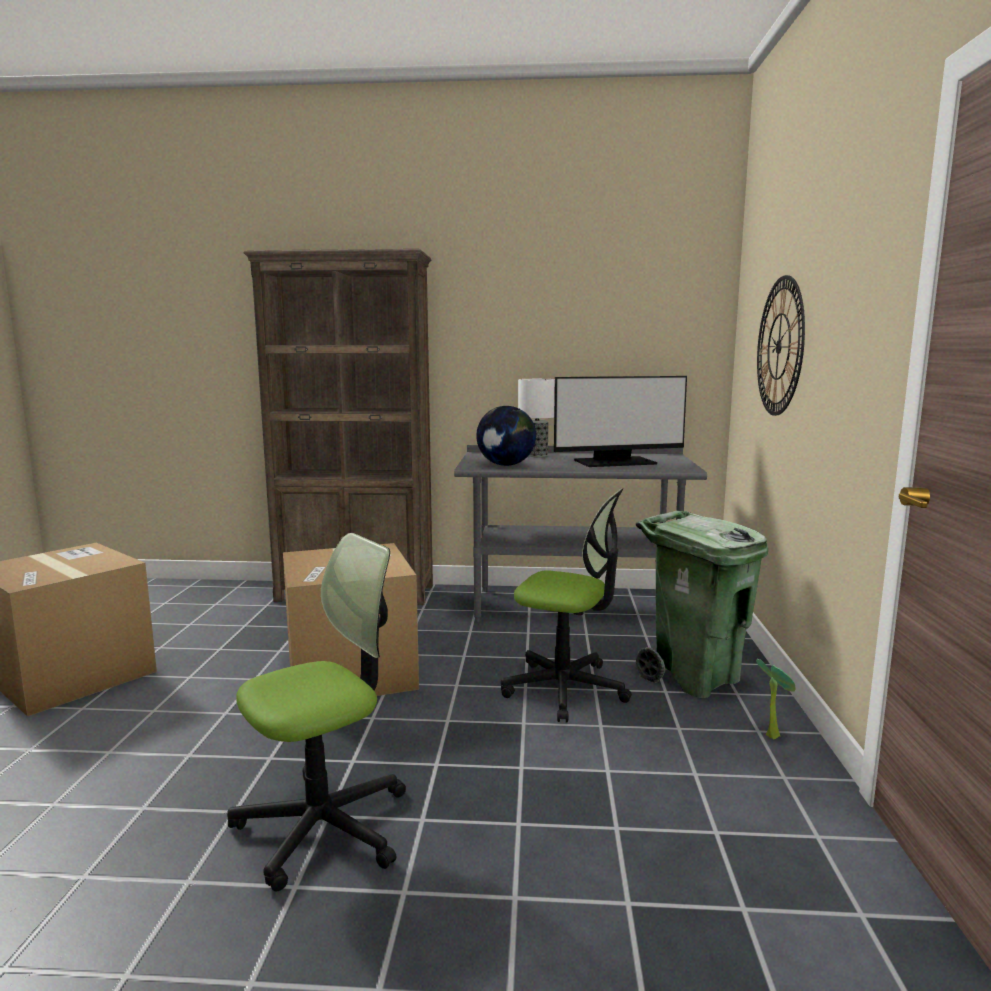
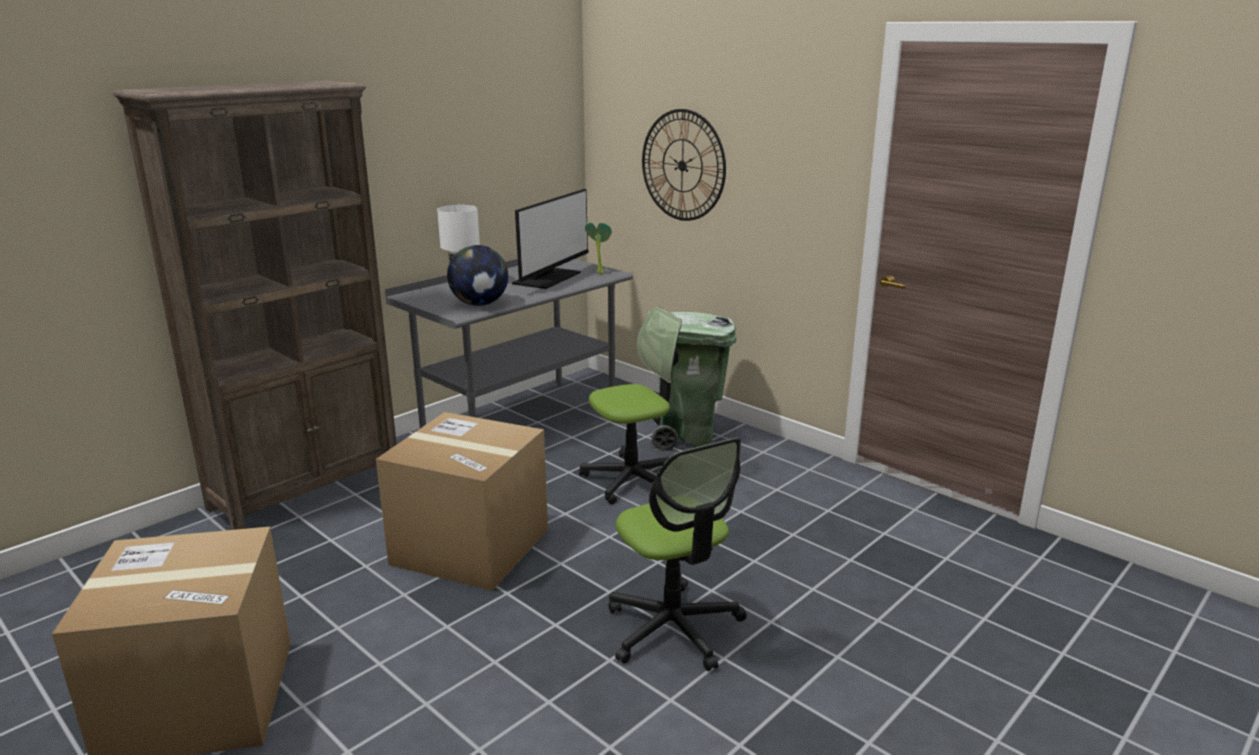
camera: 50 degrees left, 10 degrees up
(323, 826) = (674, 628): office chair -> office chair turned 150 degrees clockwise
(772, 734) = (771, 450): potted plant -> potted plant (599, 272)

